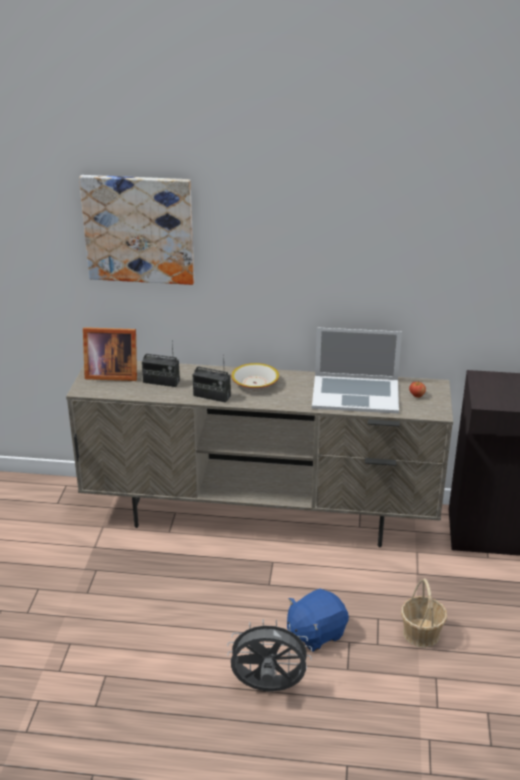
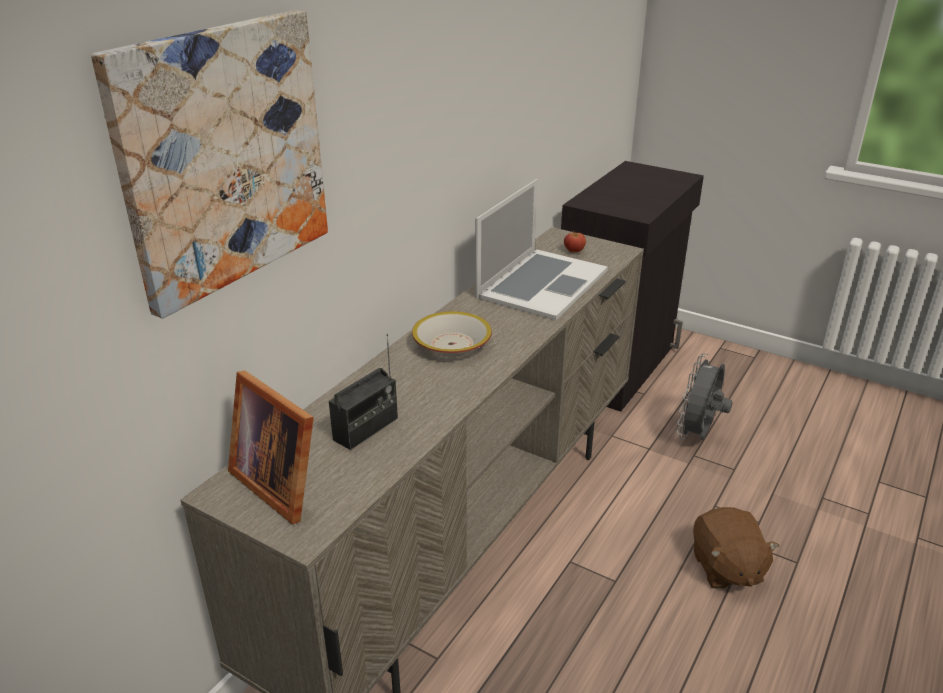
camera: 65 degrees left, 0 degrees up
(110, 374) = (280, 482): picture frame -> picture frame turned 105 degrees clockwise
(212, 396) = (457, 390): radio -> none
(268, 688) = (821, 652): grey fan -> grey fan (698, 435)
(315, 633) = (726, 568): blue plush toy -> brown plush toy
(421, 633) = (749, 482): basket -> none

